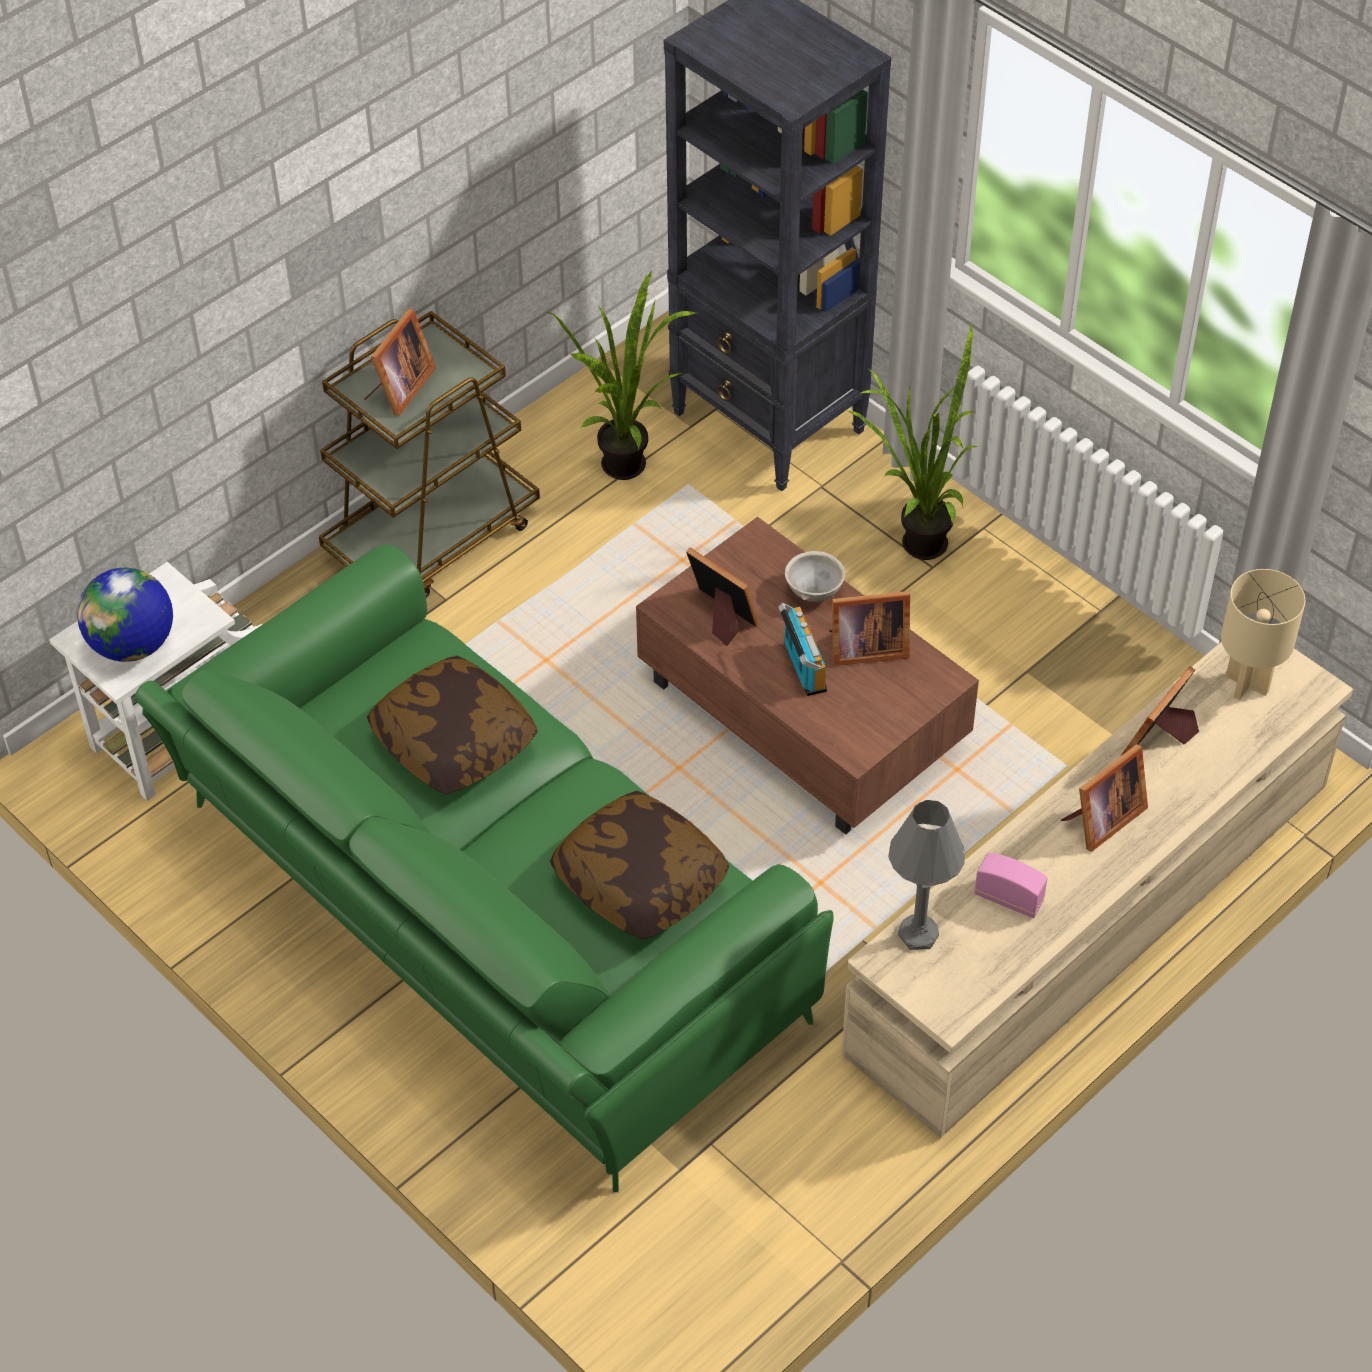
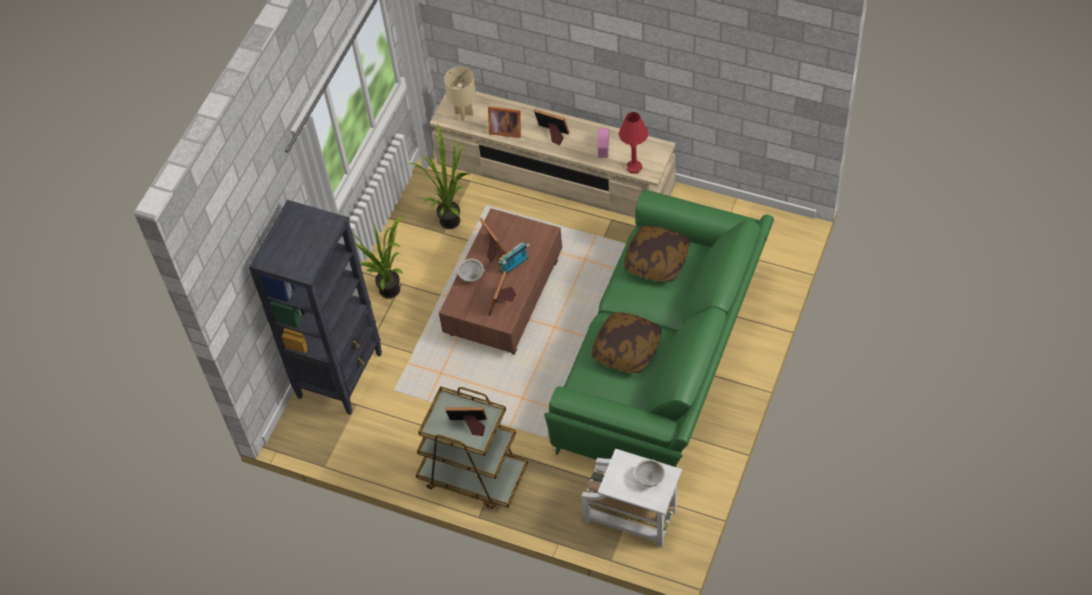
camera: 110 degrees left, 5 degrees up
(132, 645) = (650, 478): globe -> grey bowl
(630, 472) = (396, 415): potted plant -> potted plant (452, 218)
(918, 934) = (634, 167): grey table lamp -> red table lamp

